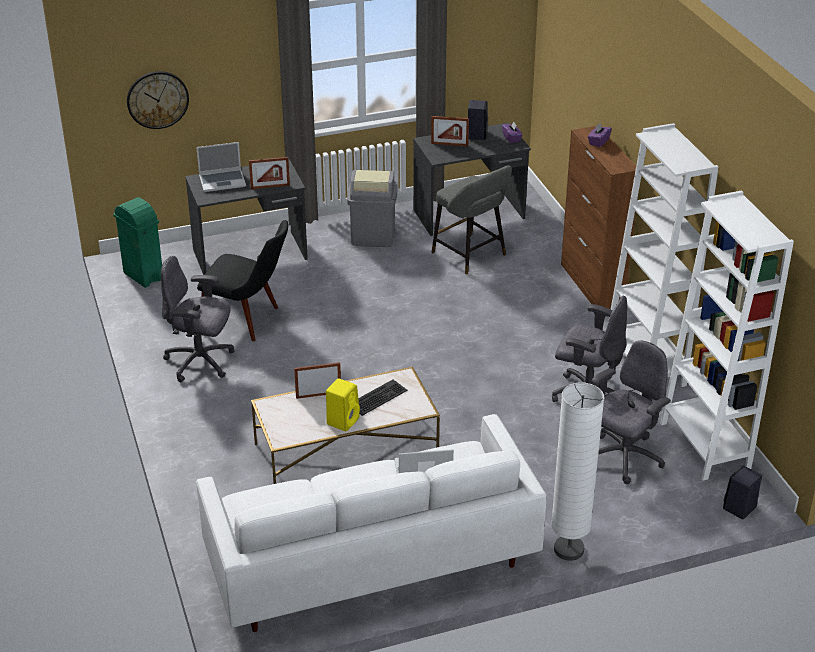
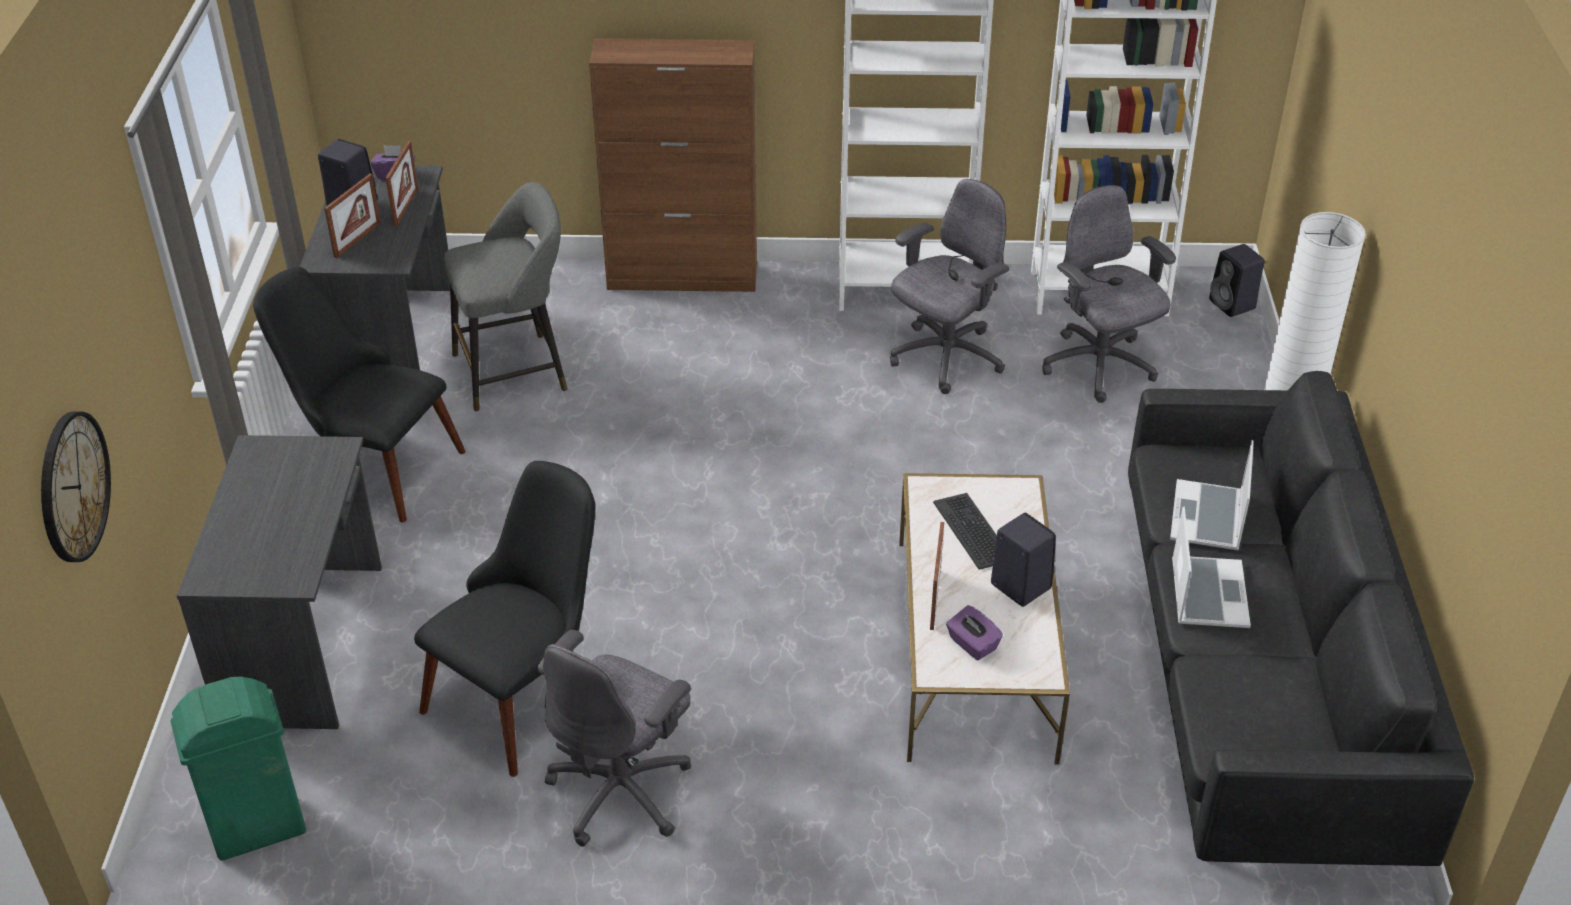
camera: 70 degrees left, 5 degrees up
(223, 181) = (247, 542): laptop -> laptop (1207, 593)
(270, 187) = (324, 481): picture frame -> picture frame (406, 207)
(343, 420) = (1018, 585): yellow speaker -> black speaker
(370, 562) = (1255, 683): white sofa -> black sofa
(373, 236) = (371, 466): grey trash can -> black chair
(598, 142) = (646, 50): purple tissue box -> purple tissue box (972, 644)

